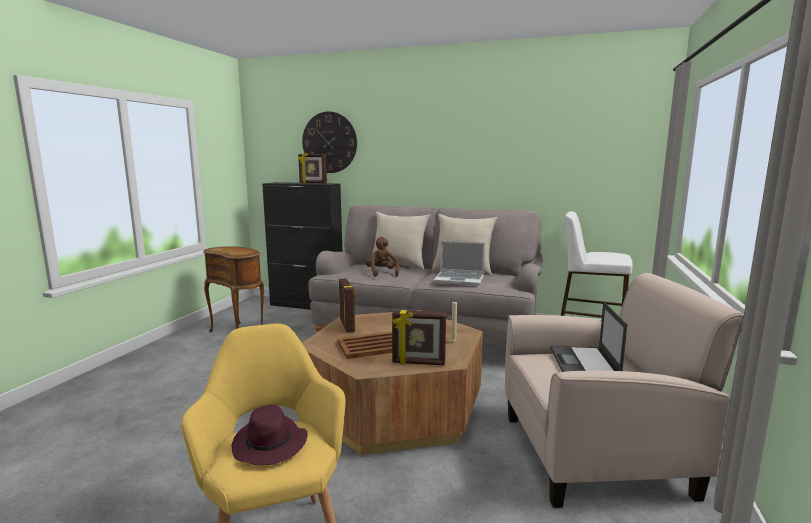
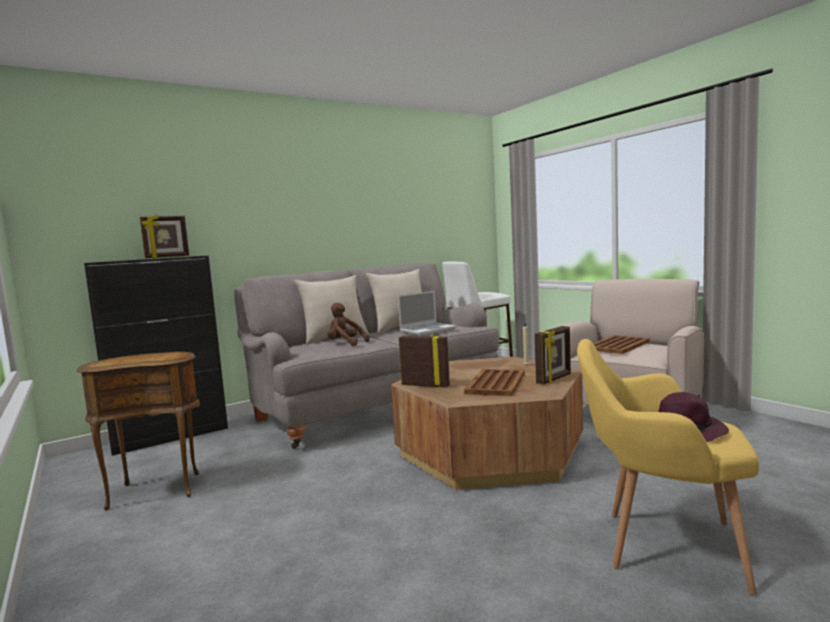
camera: 50 degrees left, 5 degrees down
(329, 142) = (177, 202): wall clock -> none
(584, 363) = (618, 345): laptop -> brown tray

